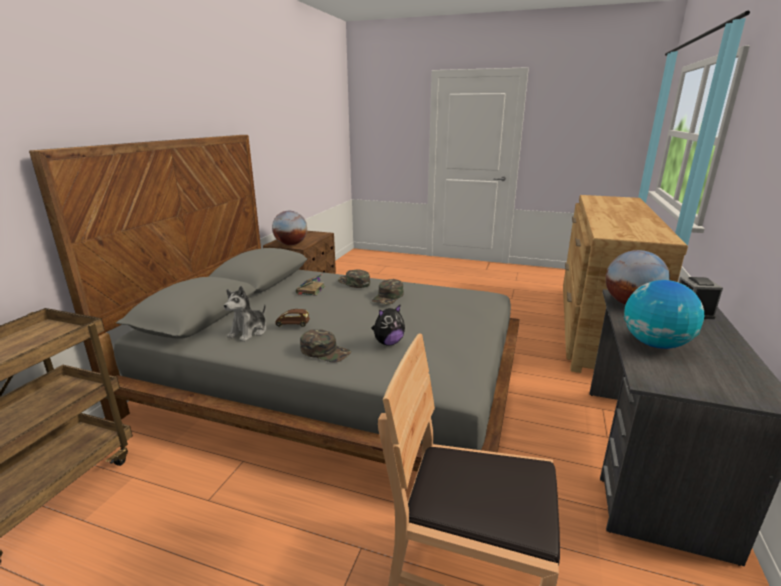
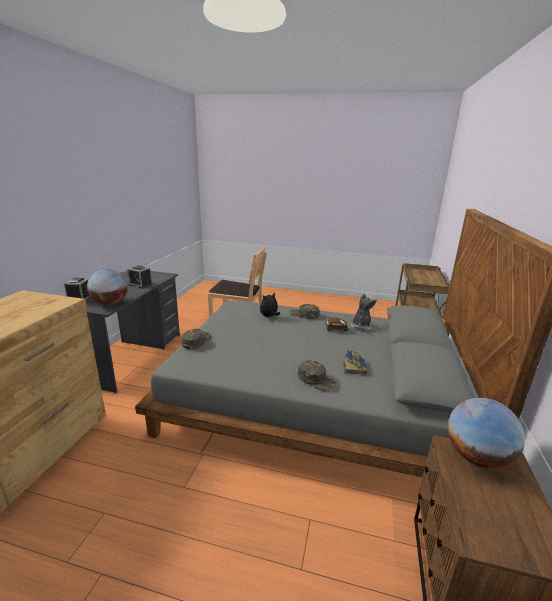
camera: 175 degrees right, 0 degrees up
(388, 297) = (275, 357): green cap -> green cap (196, 341)
(654, 344) = (140, 285): globe -> alarm clock

